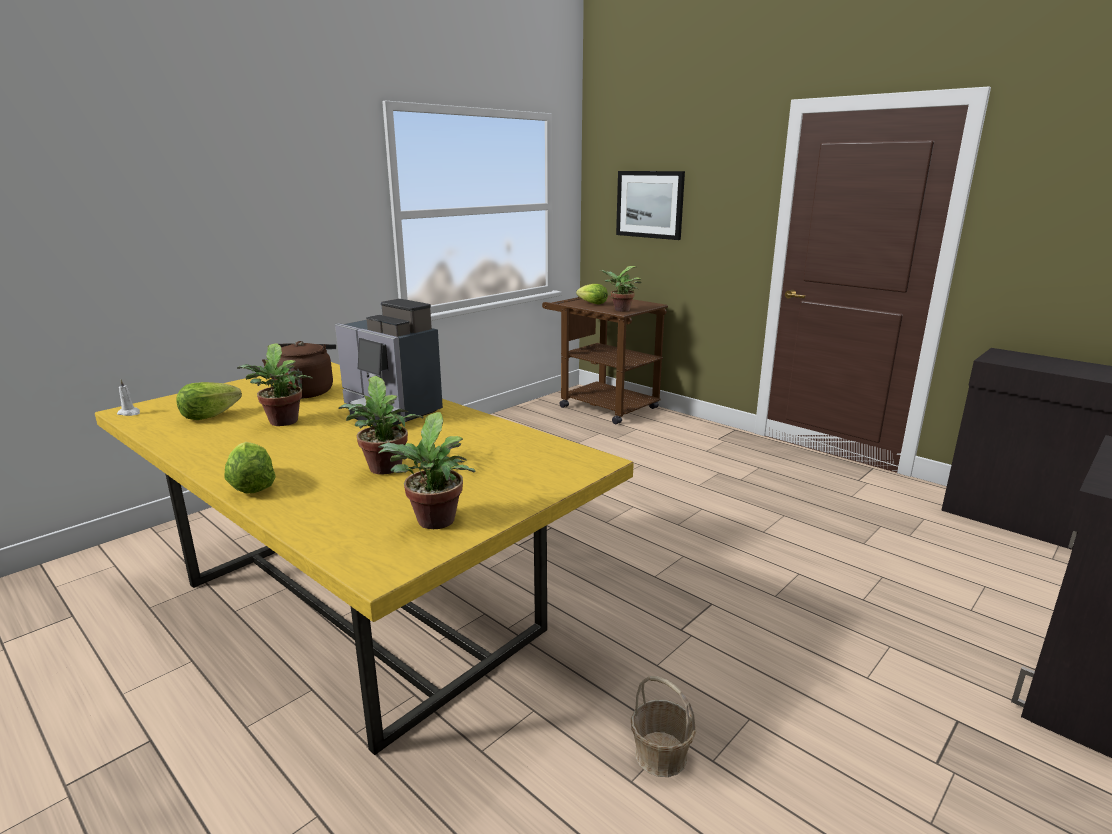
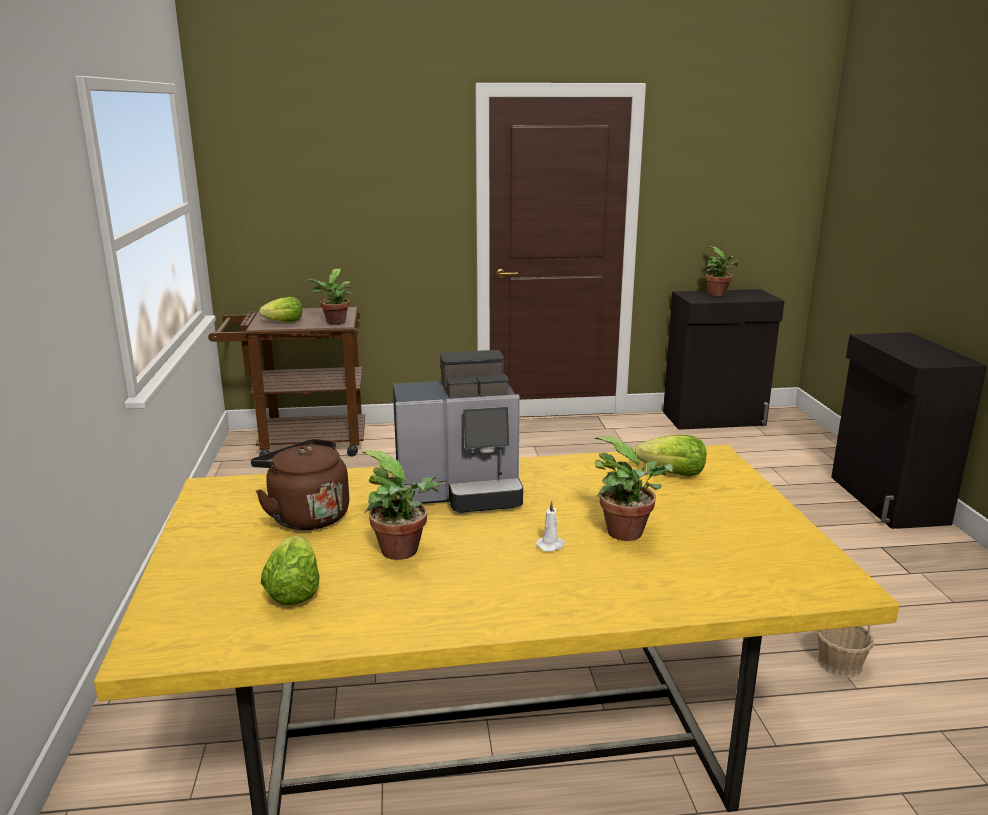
camera: 50 degrees left, 0 degrees up
(129, 413) = (166, 649): white candle -> white candle (551, 545)
(252, 486) = (590, 607): lettuce -> lettuce (673, 474)
(434, 523) = (775, 543): potted plant -> potted plant (719, 294)
(650, 204) = (313, 194): picture -> none

